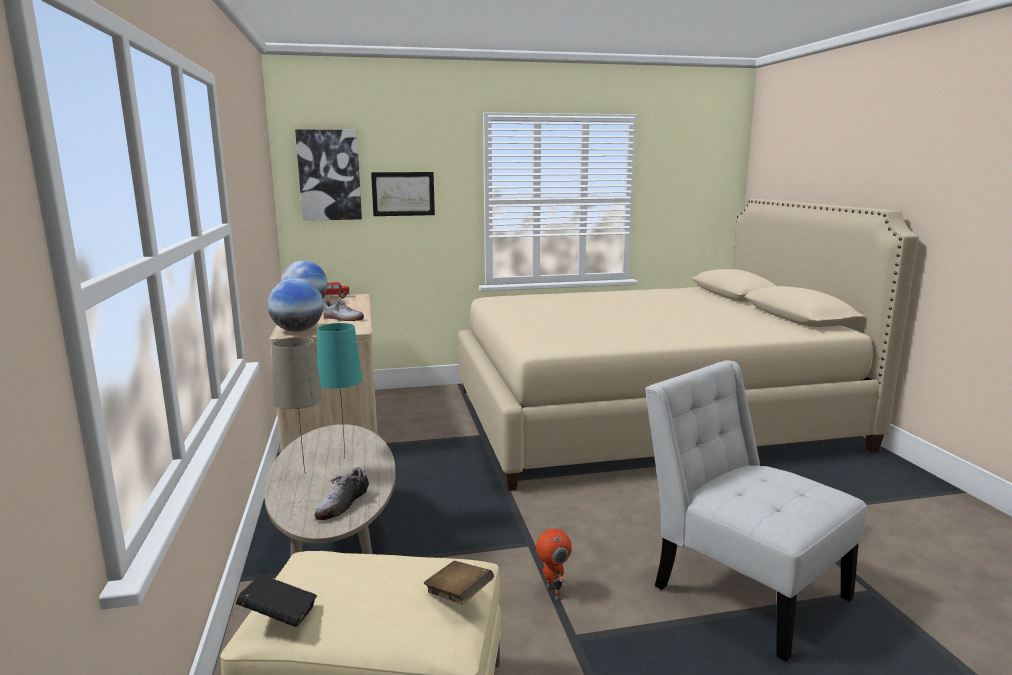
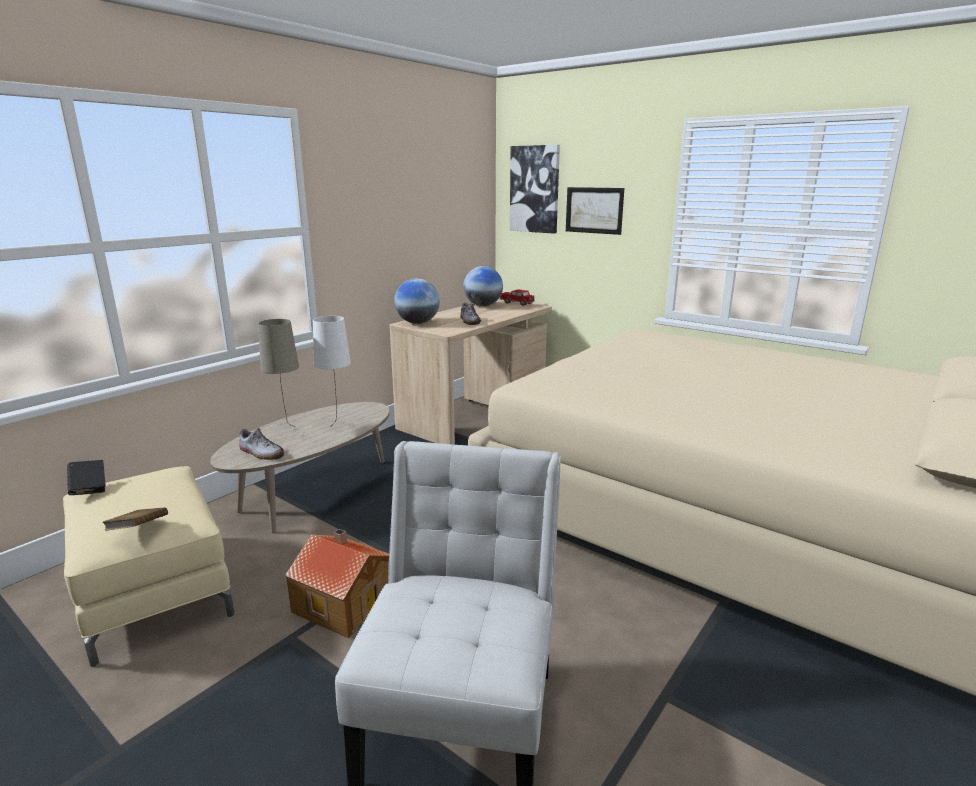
camera: 50 degrees right, 5 degrees up
(342, 505) = (261, 453): shoe -> shoe turned 135 degrees counterclockwise
(344, 454) = (338, 424): turquoise table lamp -> white table lamp
(552, 592) = (345, 601): toy robot -> toy house

